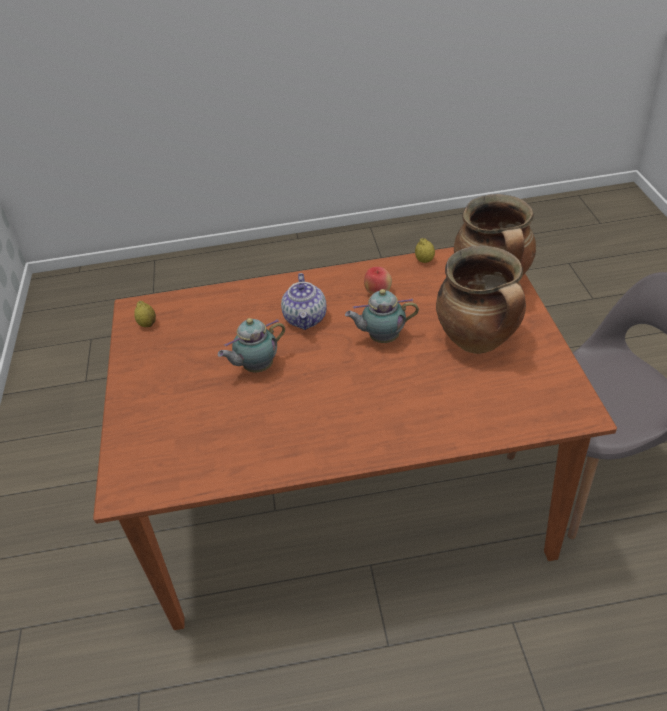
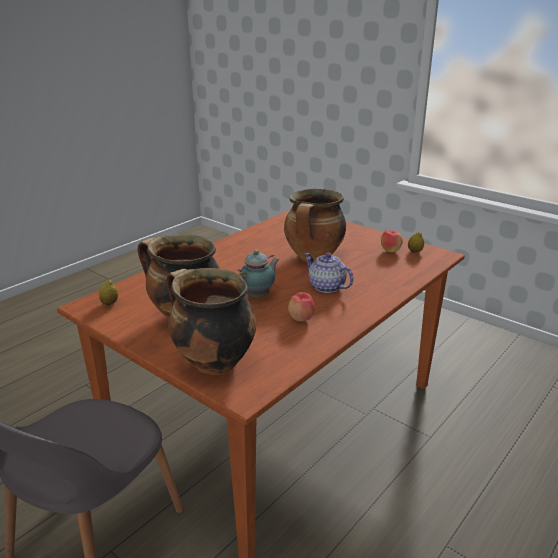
camera: 135 degrees right, 15 degrees down
(166, 338) = (390, 251): none -> apple
(256, 368) = (314, 258): teapot -> cooking pot
(424, 261) = (297, 359): lemon -> lemon (109, 303)

